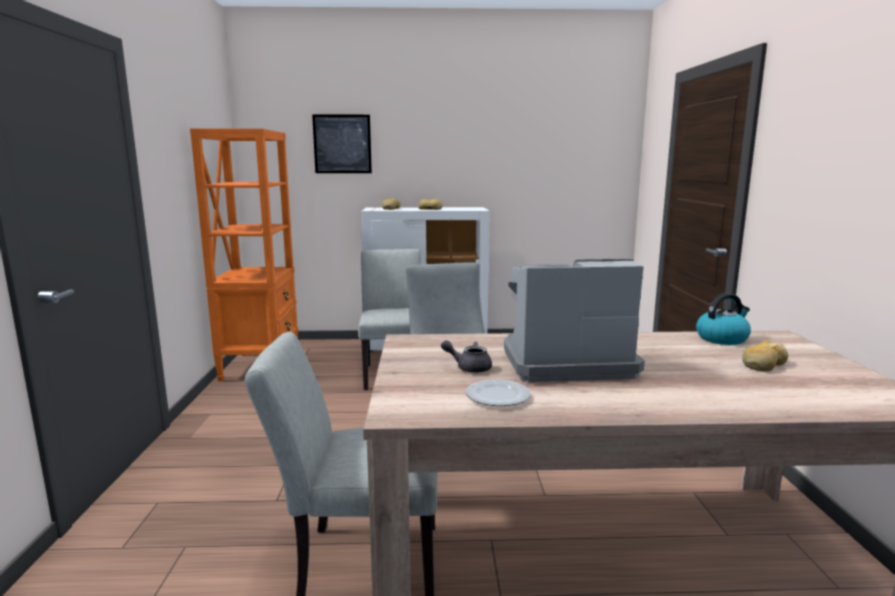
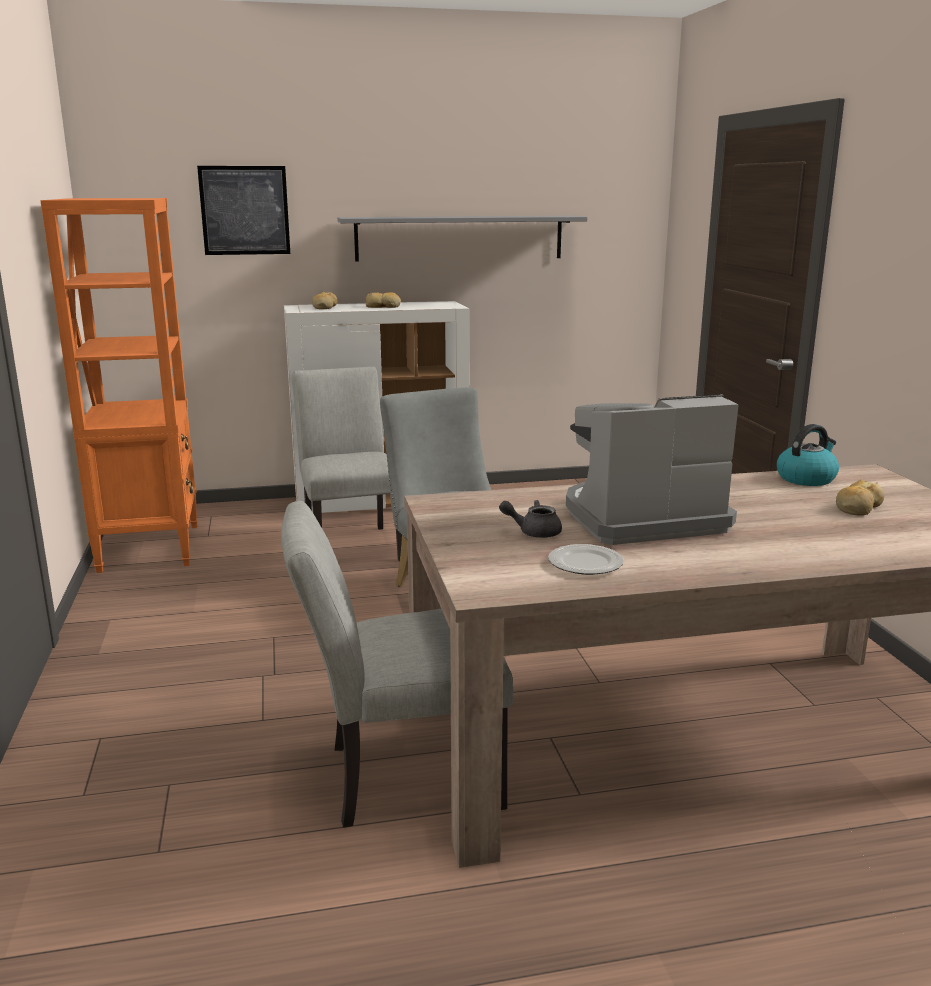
camera: 10 degrees left, 5 degrees up
(488, 164) = (459, 238): none -> grey shelf

